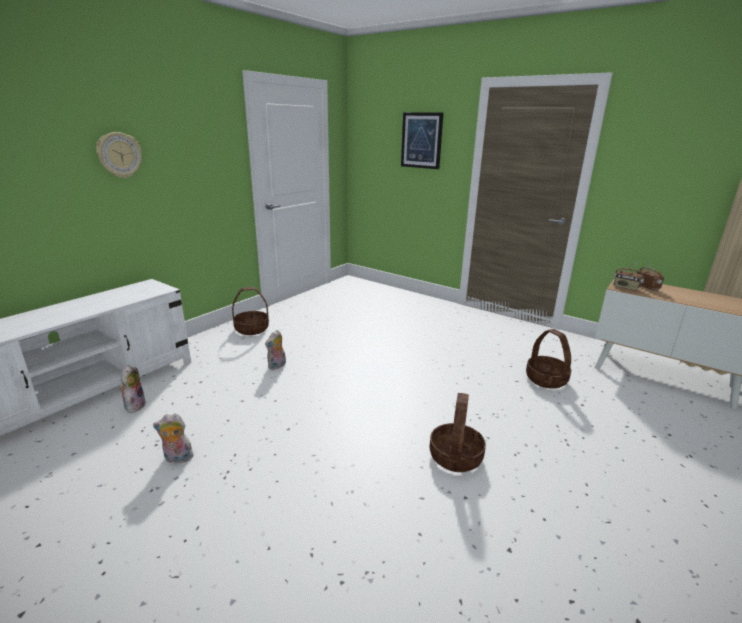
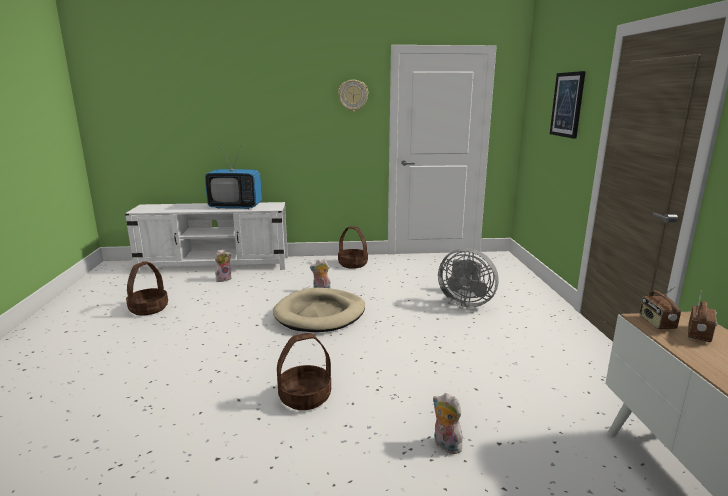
camera: 50 degrees right, 5 degrees down
(102, 302) = (235, 207): none -> television
(119, 155) = (275, 111): wall clock -> wall clock (353, 95)
(177, 458) = (192, 310): plush toy -> plush toy (445, 445)
(322, 386) = (320, 314): none -> beige dog bed
(399, 325) = (465, 302): none -> grey fan
(546, 379) = (513, 405): basket -> basket (149, 309)

